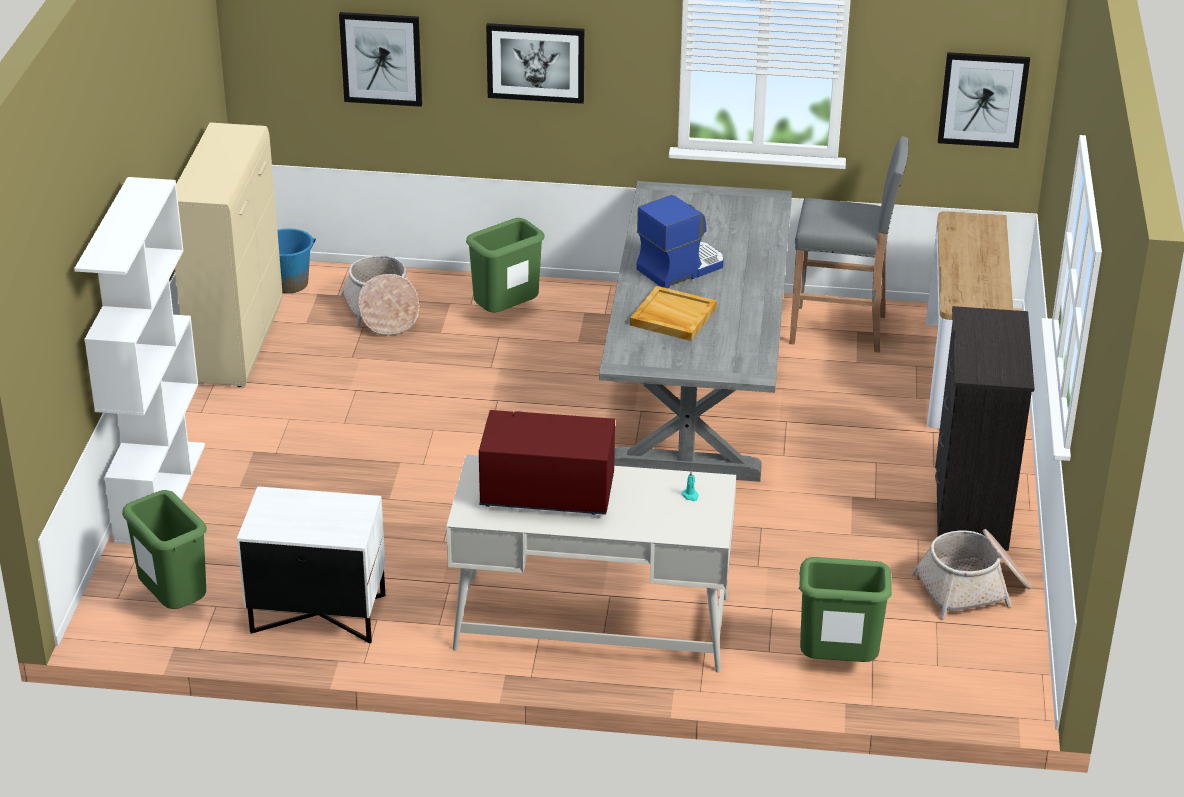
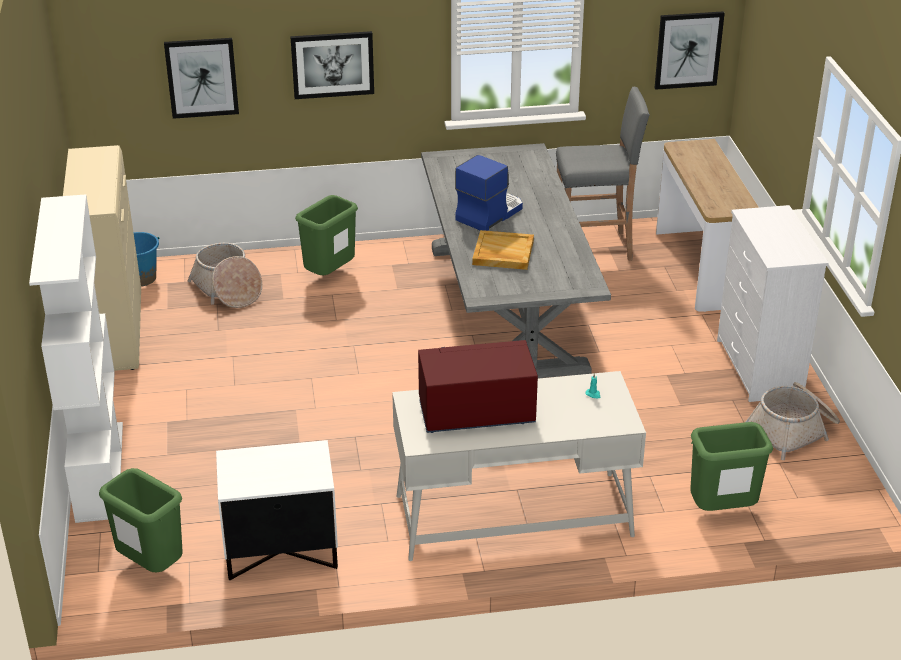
camera: 15 degrees left, 0 degrees up
(969, 508) = (758, 368): black dresser -> white dresser

